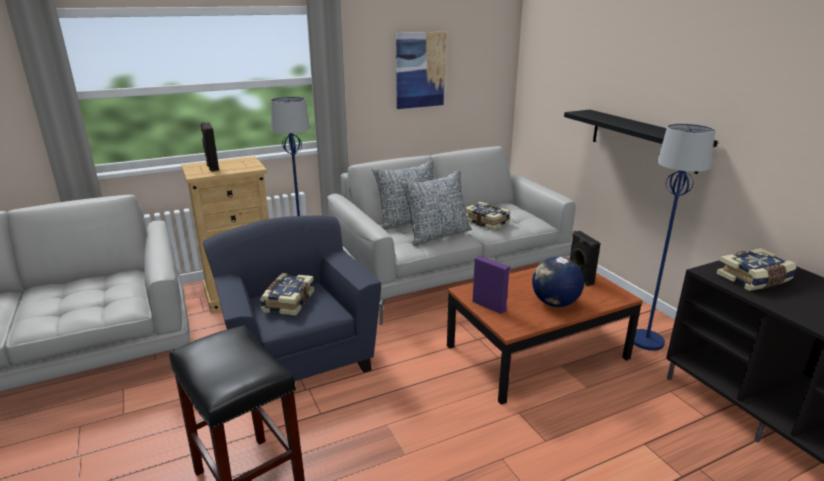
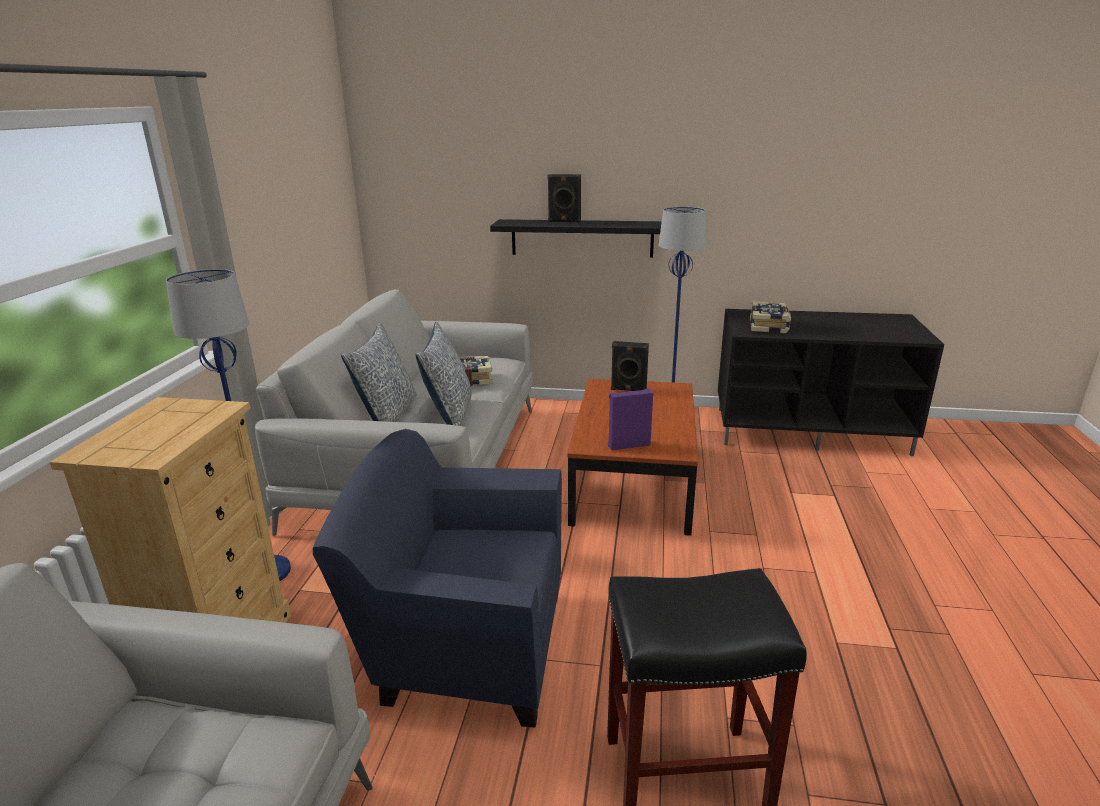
camera: 55 degrees left, 0 degrees up
(212, 167) = (139, 438): black speaker -> black speaker (564, 221)
(287, 302) = (465, 565): book -> none
(420, 70) = (281, 202): picture -> none
(554, 303) = (658, 416): globe -> none

